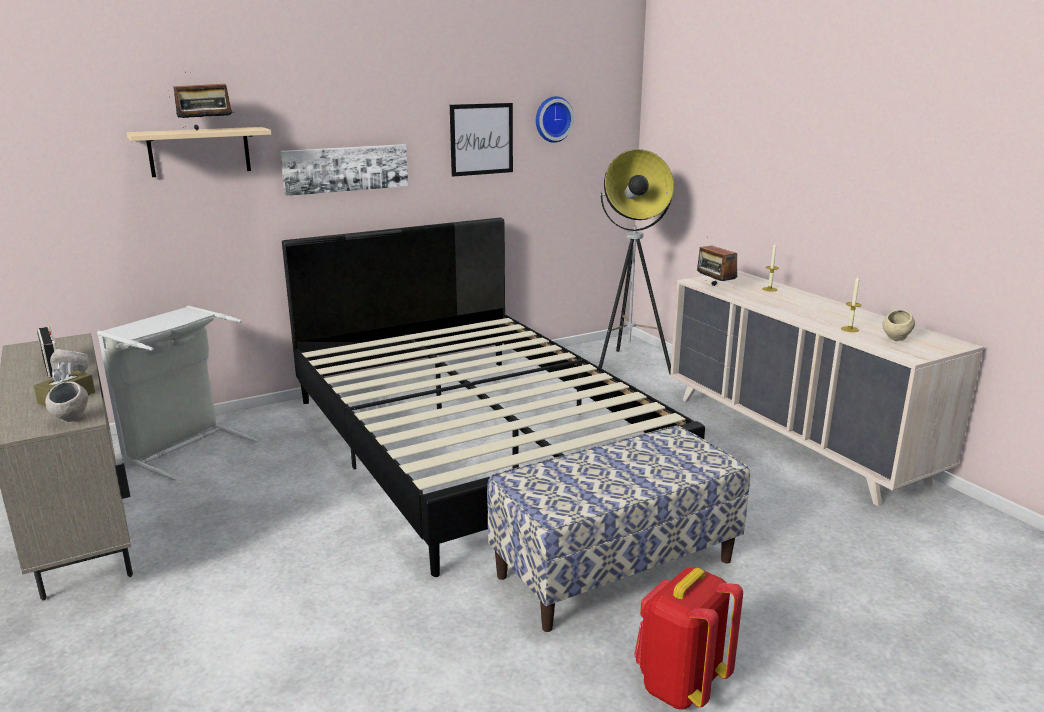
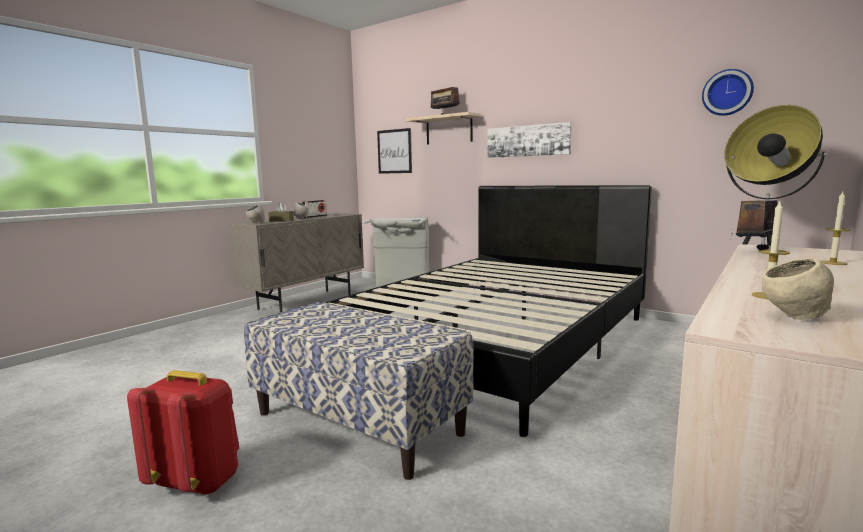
camera: 65 degrees right, 10 degrees down
(481, 139) = (642, 116): picture -> picture (394, 151)

